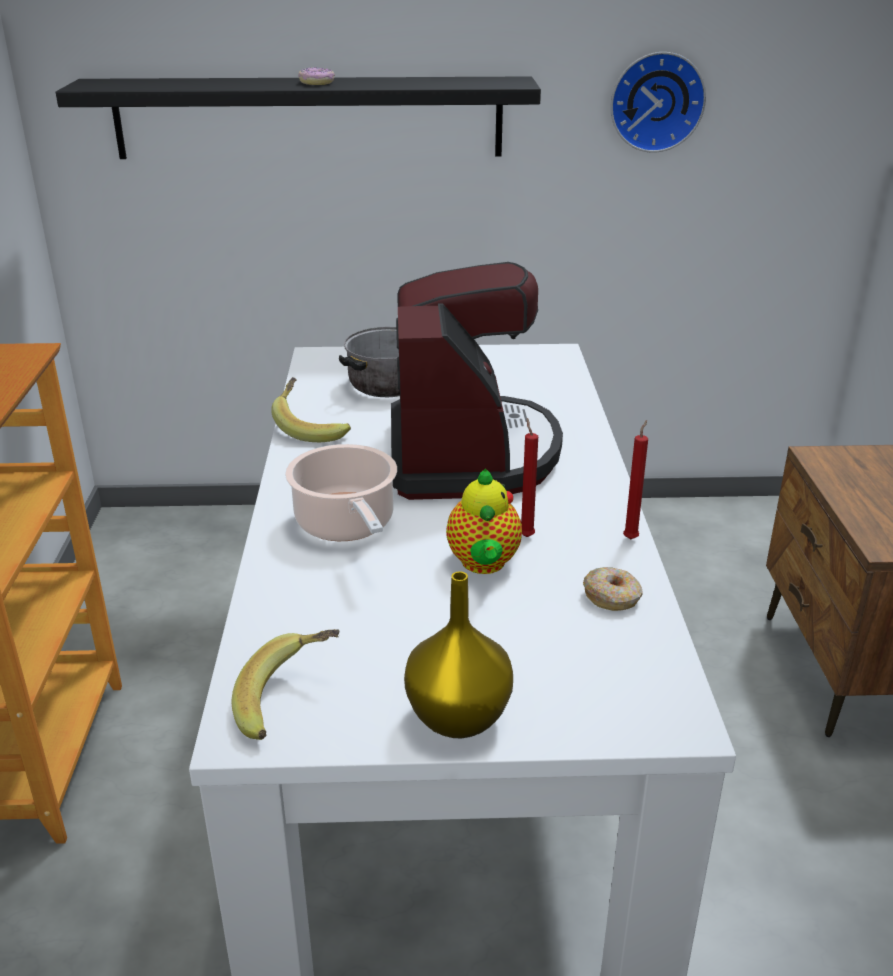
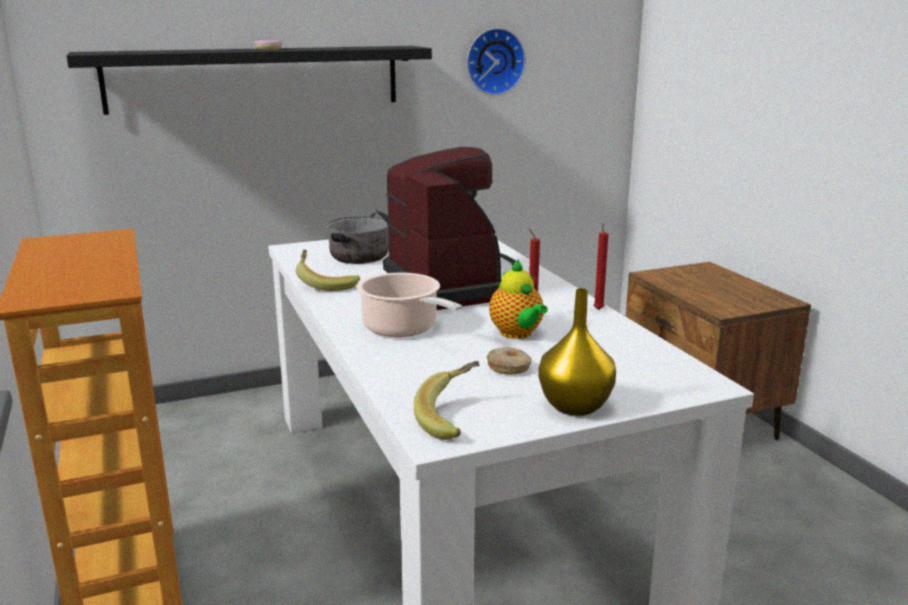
camera: 20 degrees left, 10 degrees down
(612, 597) = (614, 337): donut -> donut (509, 368)

